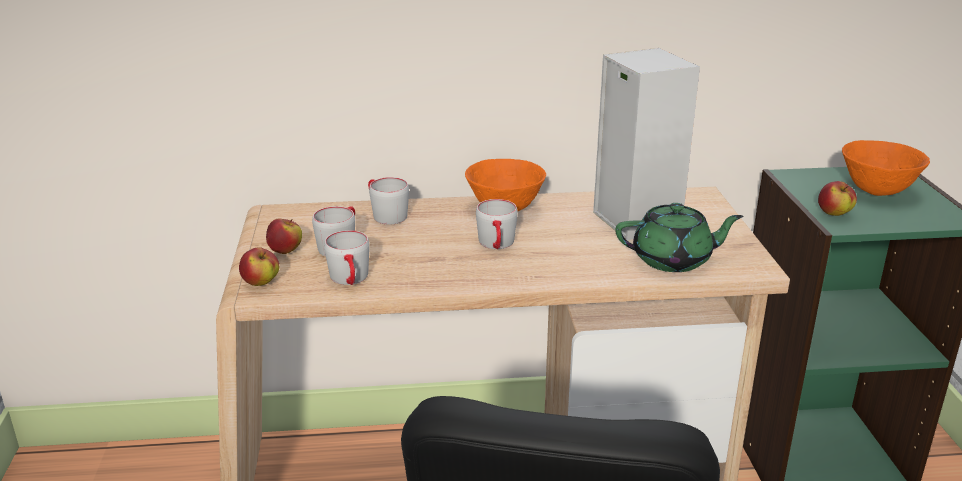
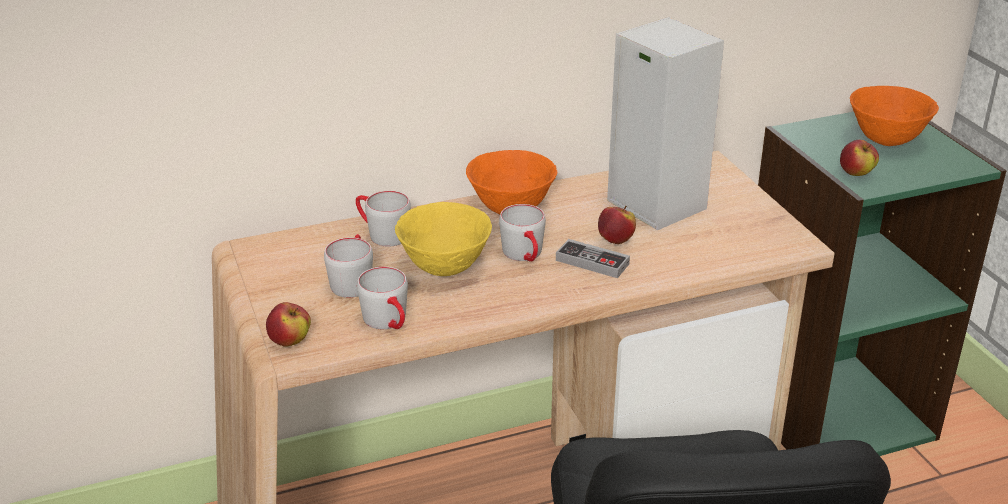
camera: 15 degrees left, 5 degrees up
(285, 251) = (294, 297): apple -> apple (616, 240)
(423, 245) = (445, 267): none -> yellow bowl
(554, 257) = (592, 262): none -> game controller
(673, 260) = (714, 247): green teapot -> none

